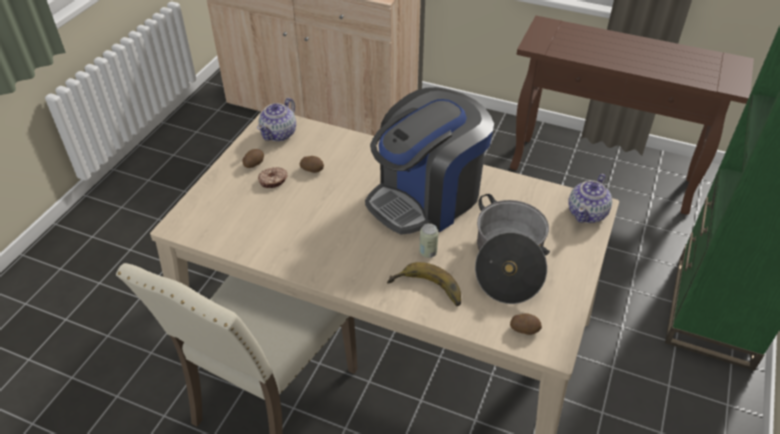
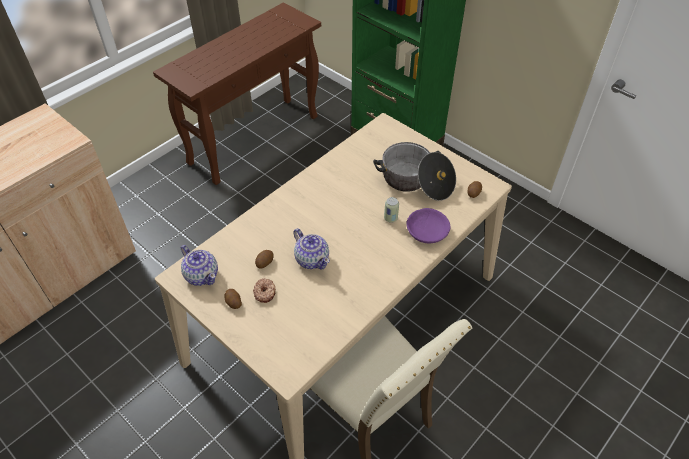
camera: 70 degrees left, 5 degrees up
(426, 197) = (334, 202): coffee machine -> none
(426, 292) = (427, 230): banana -> purple bowl
(587, 213) = (388, 130): teapot -> teapot (312, 259)

